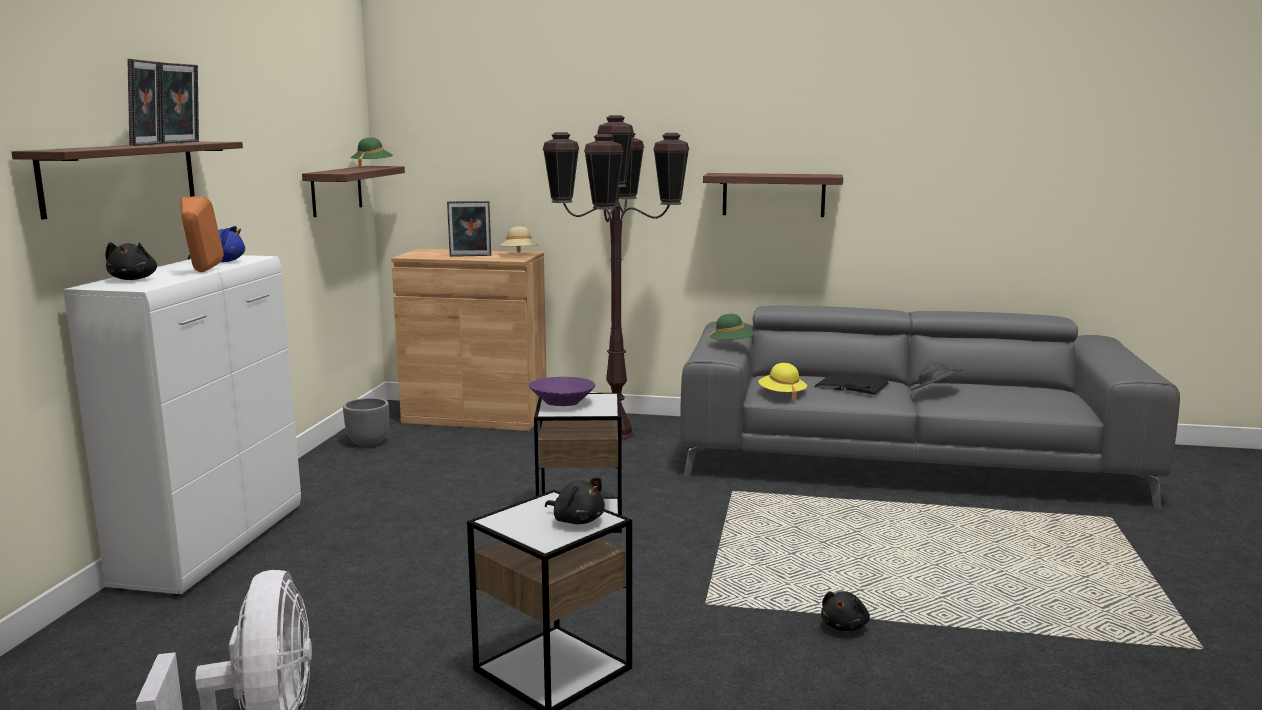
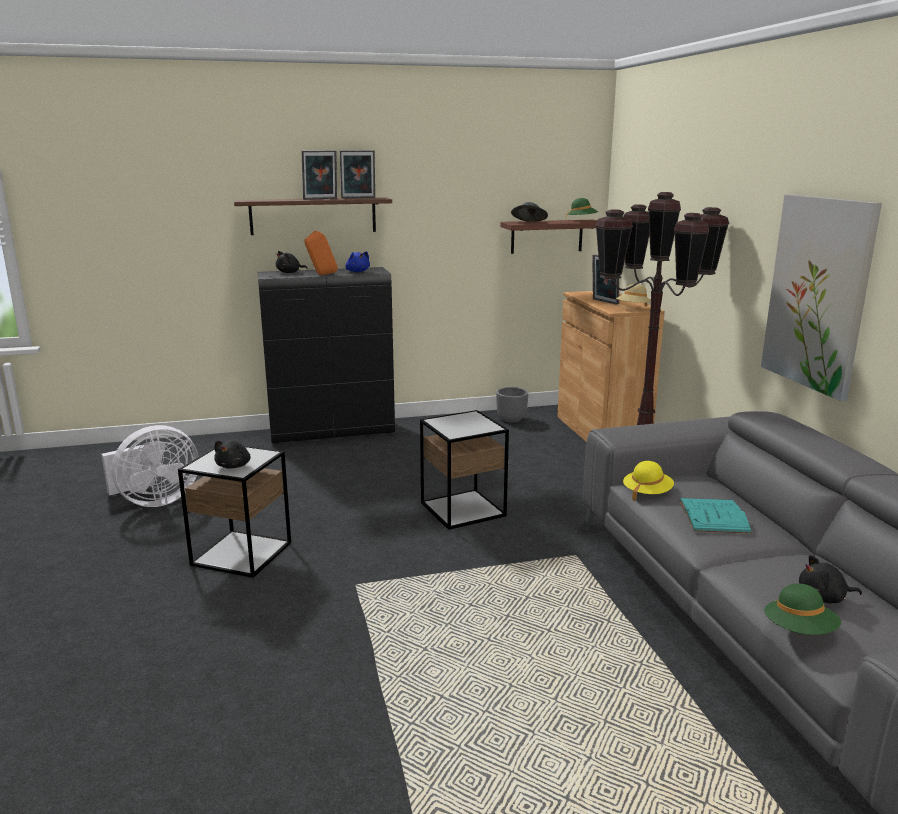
camera: 65 degrees right, 5 degrees up
(214, 545) = (333, 432): white cabinet -> black cabinet
(562, 403) = (459, 419): purple bowl -> none
(731, 345) = (659, 432): green hat -> green hat (799, 631)
(773, 194) = (817, 293): shelf -> picture
(845, 626) = (355, 651): black plush toy -> black plush toy (824, 598)
(851, 385) = (713, 516): black book -> turquoise book
(935, 392) = (766, 564): grey hat -> grey hat (528, 223)

